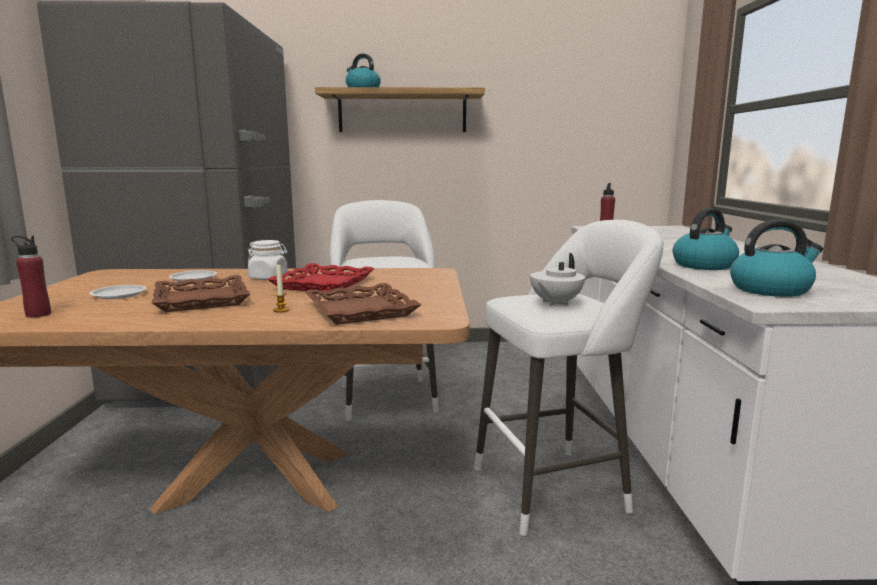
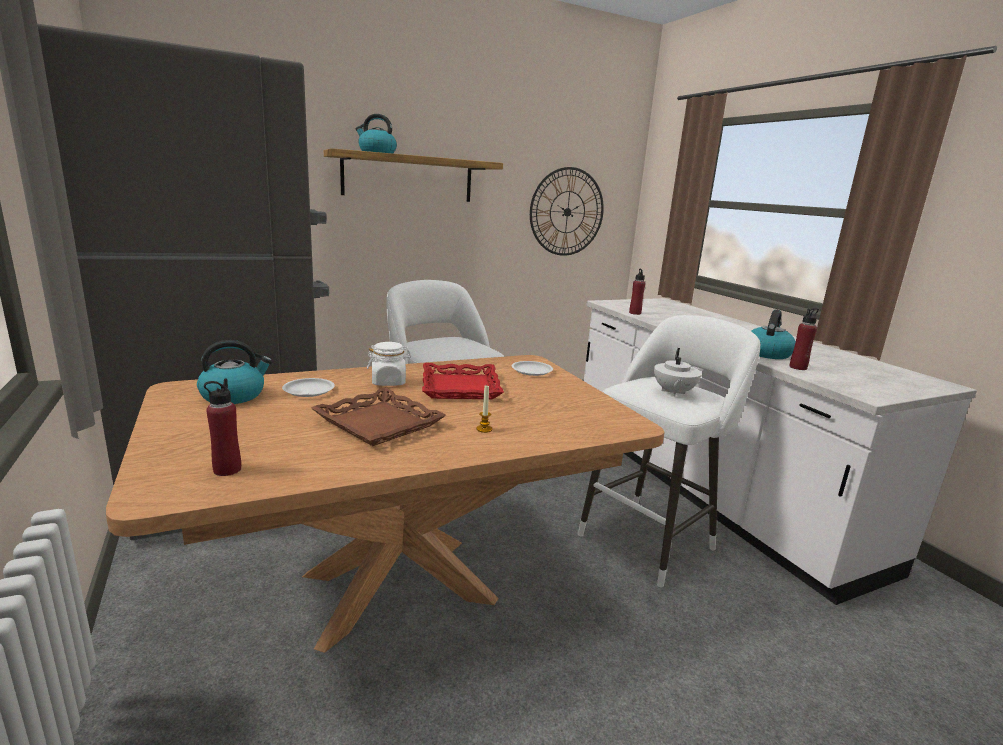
camera: 25 degrees left, 5 degrees up
(118, 295) = (268, 426): white plate -> white plate (532, 371)
(359, 310) = (553, 421): brown tray -> none
(580, 138) = (567, 212): none -> wall clock
(718, 277) = (798, 367): none -> red bottle
(771, 290) = (849, 380): kettle -> kettle (234, 395)

